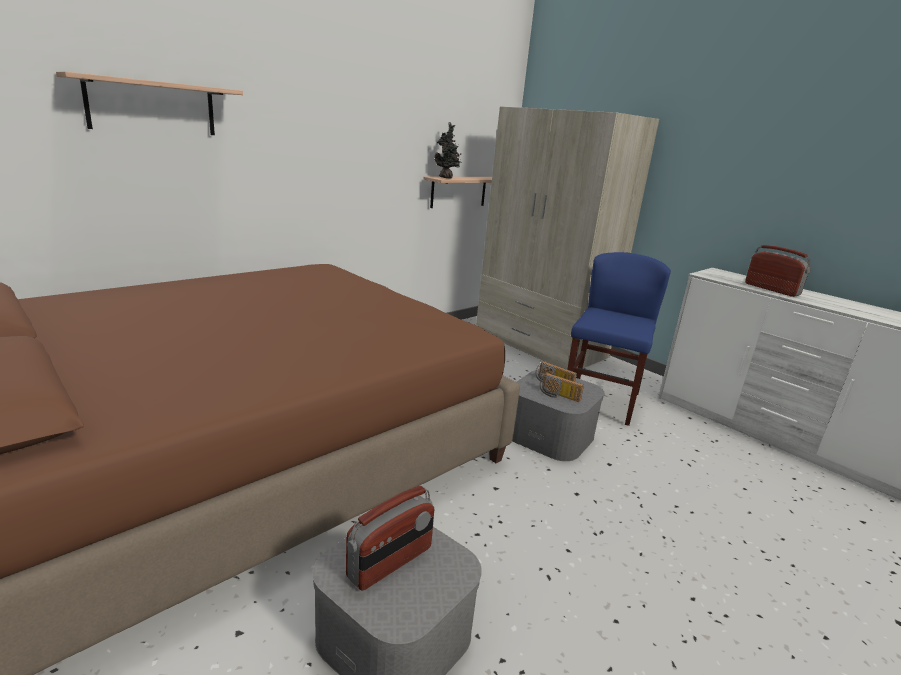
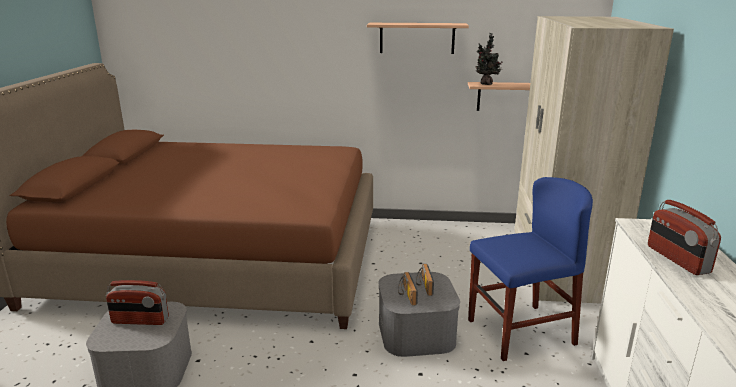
camera: 50 degrees right, 0 degrees up
(152, 107) = (246, 37): shelf -> shelf (417, 38)
(771, 289) = (677, 259): radio -> radio turned 150 degrees clockwise

